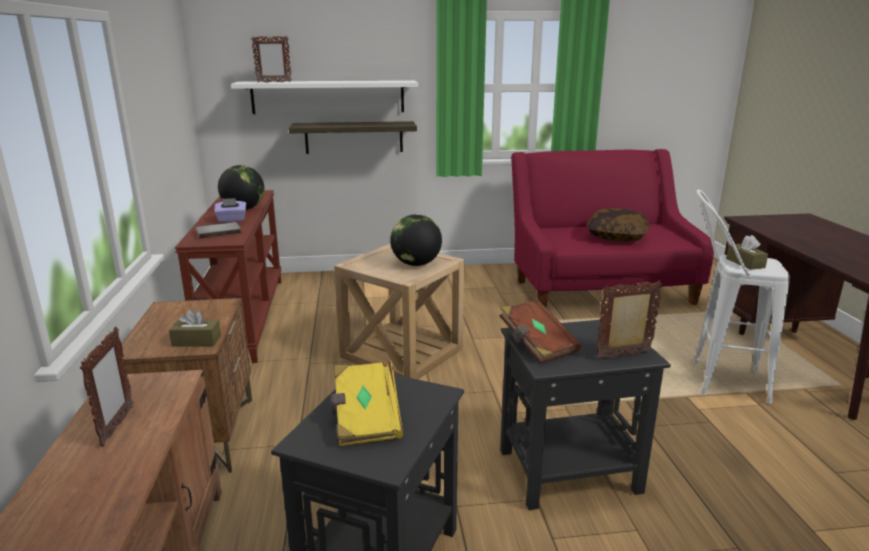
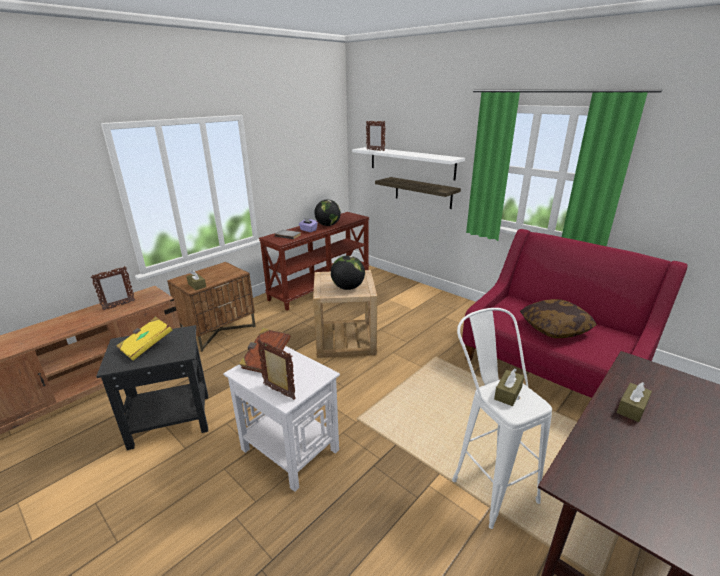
camera: 50 degrees right, 5 degrees up
(567, 471) = (289, 449): black side table -> white side table
(802, 238) = (632, 408): none -> brown tissue box

